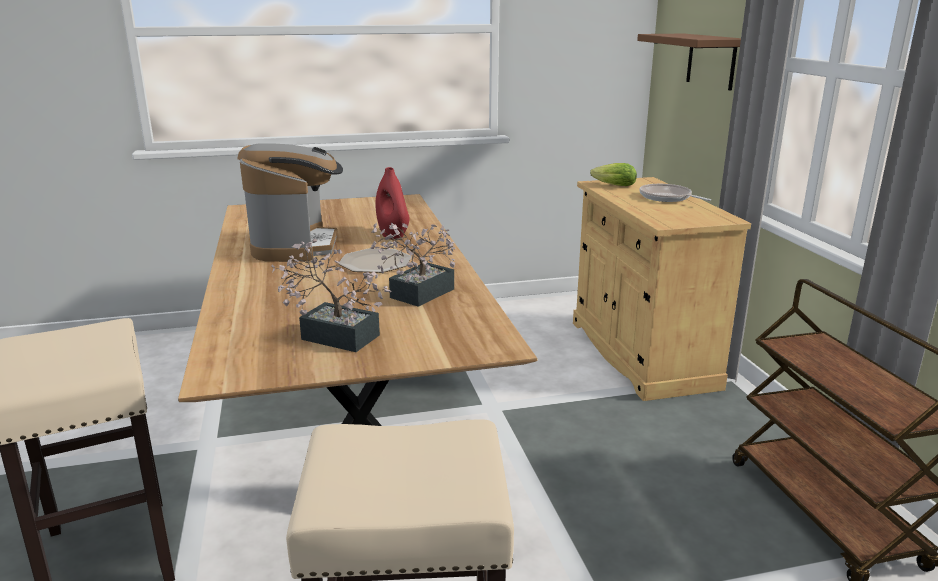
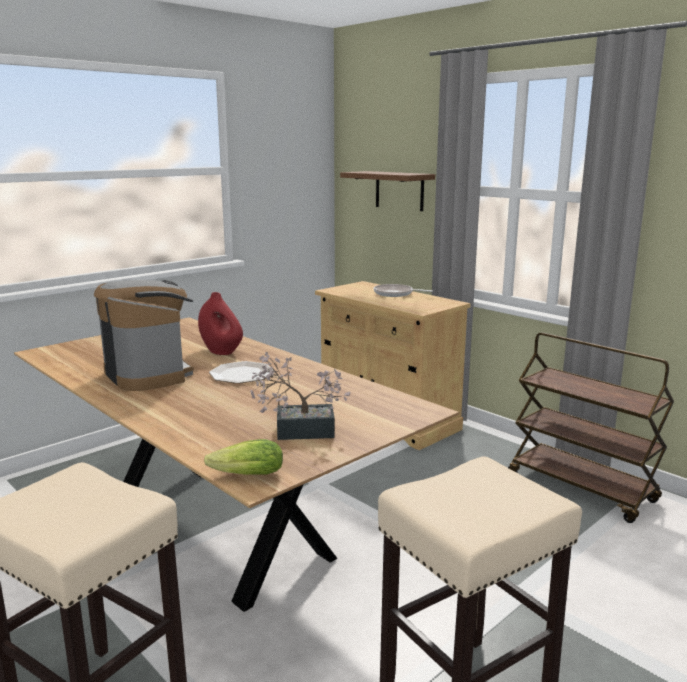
camera: 30 degrees left, 5 degrees down
(416, 295) = (314, 390): potted plant -> none
(612, 185) = (345, 290): lettuce -> lettuce (244, 475)

